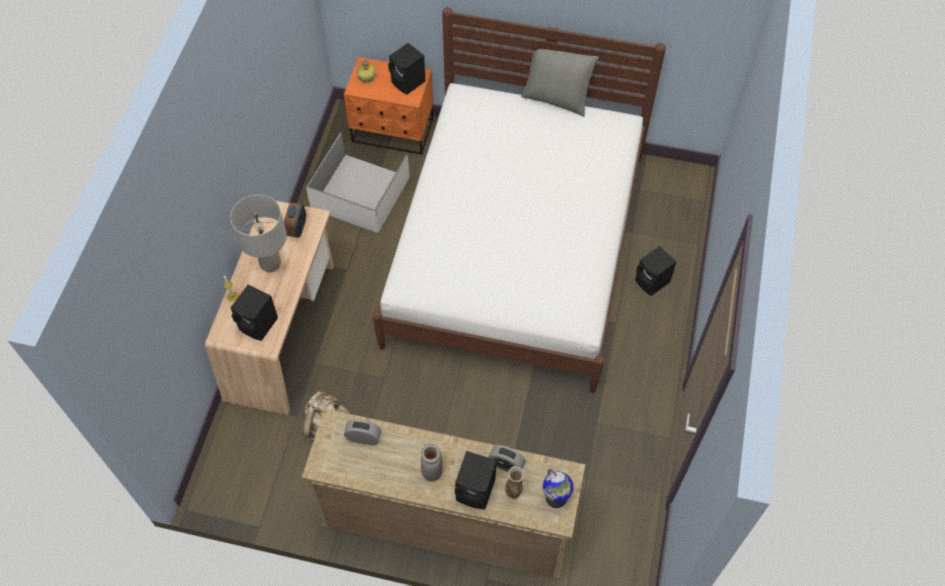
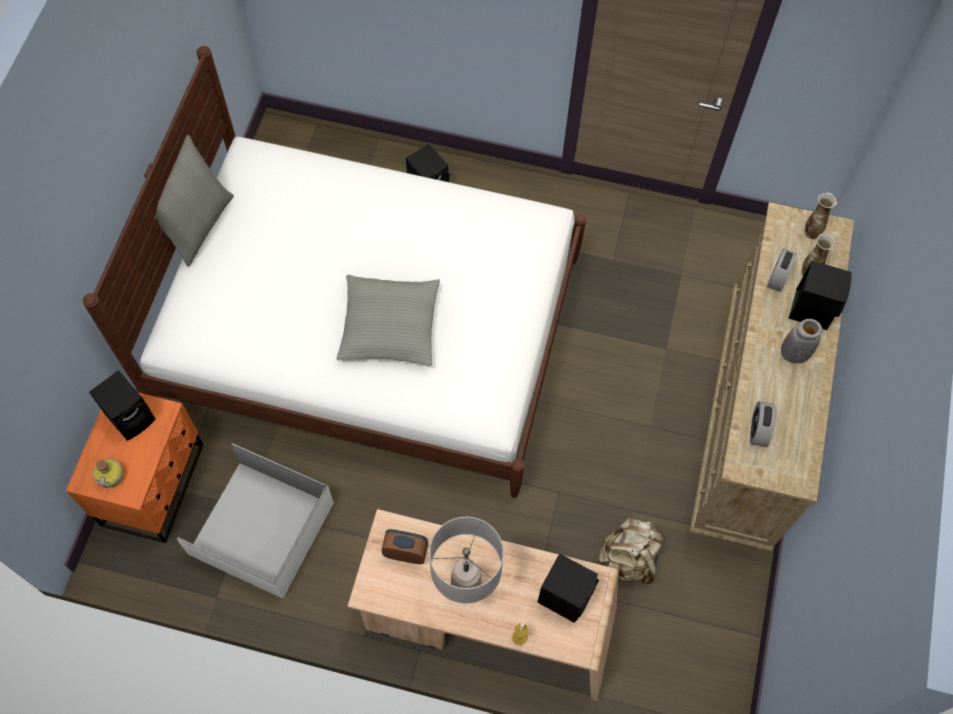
camera: 90 degrees left, 5 degrees up
(476, 216) = (389, 326): none -> grey pillow
(556, 498) = (812, 231): globe -> vase

